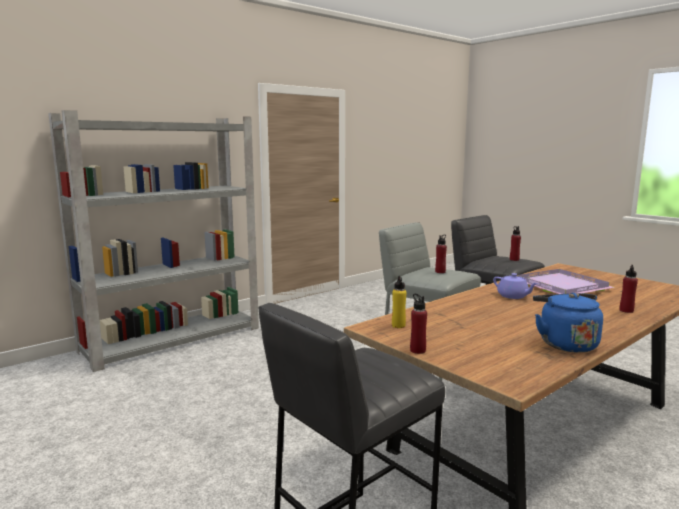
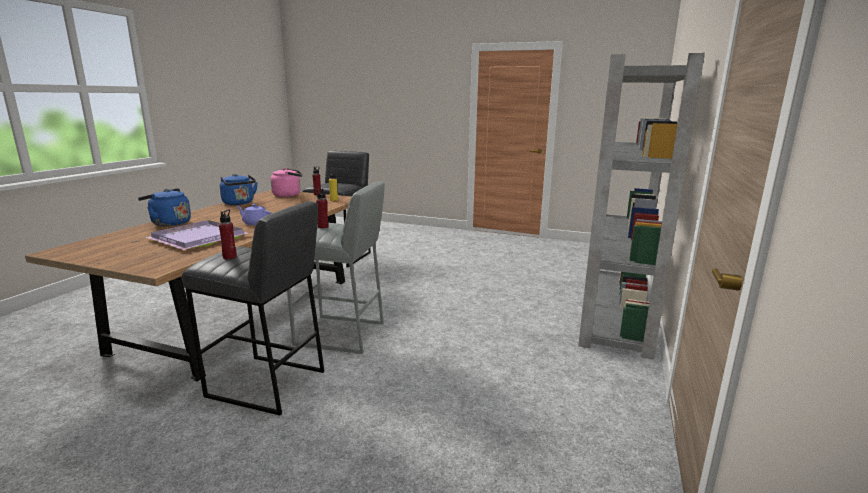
camera: 150 degrees right, 5 degrees up
(477, 359) = (288, 195): none -> pink kettle
(626, 310) = (169, 223): red bottle -> blue kettle

